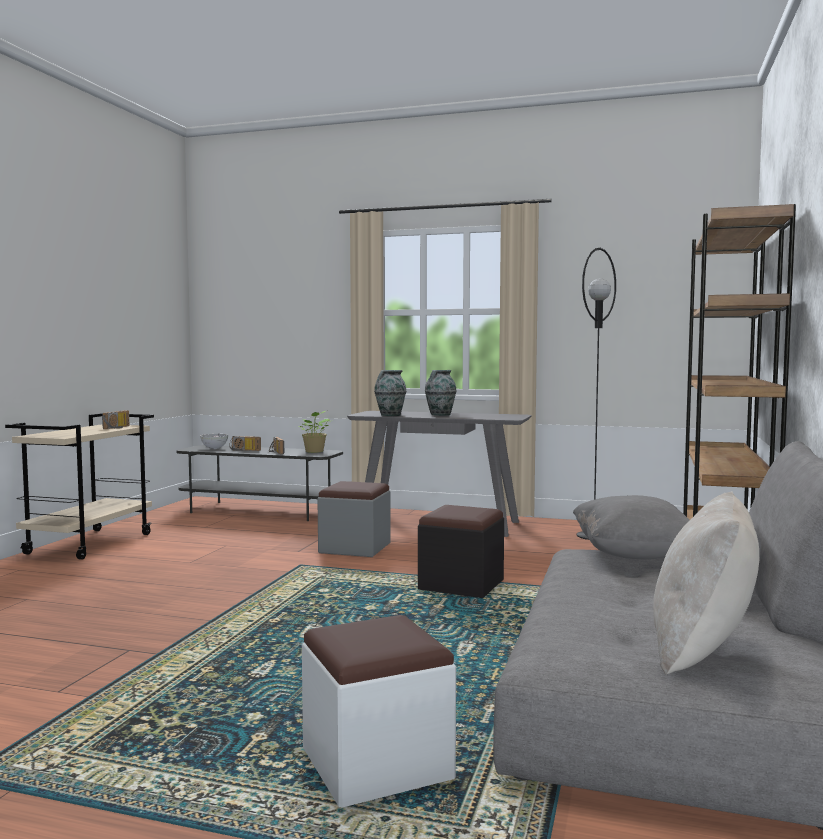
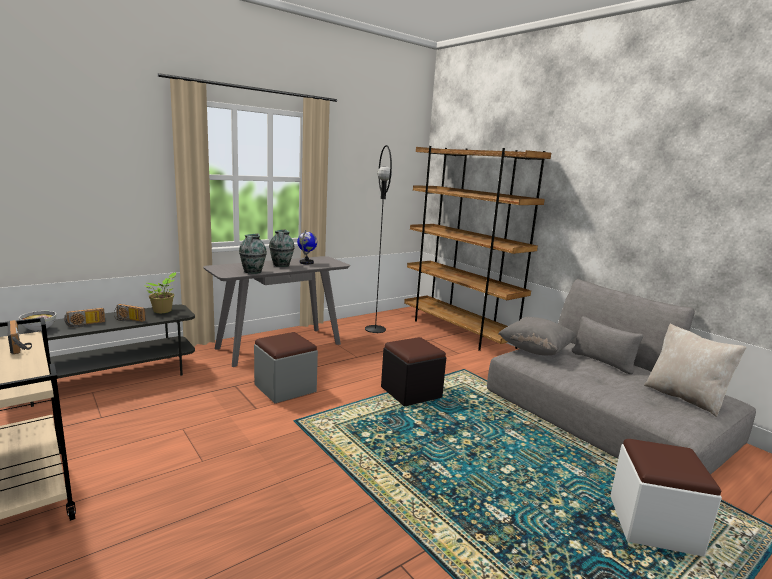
camera: 55 degrees left, 10 degrees up
(477, 415) = (306, 262): none -> globe

